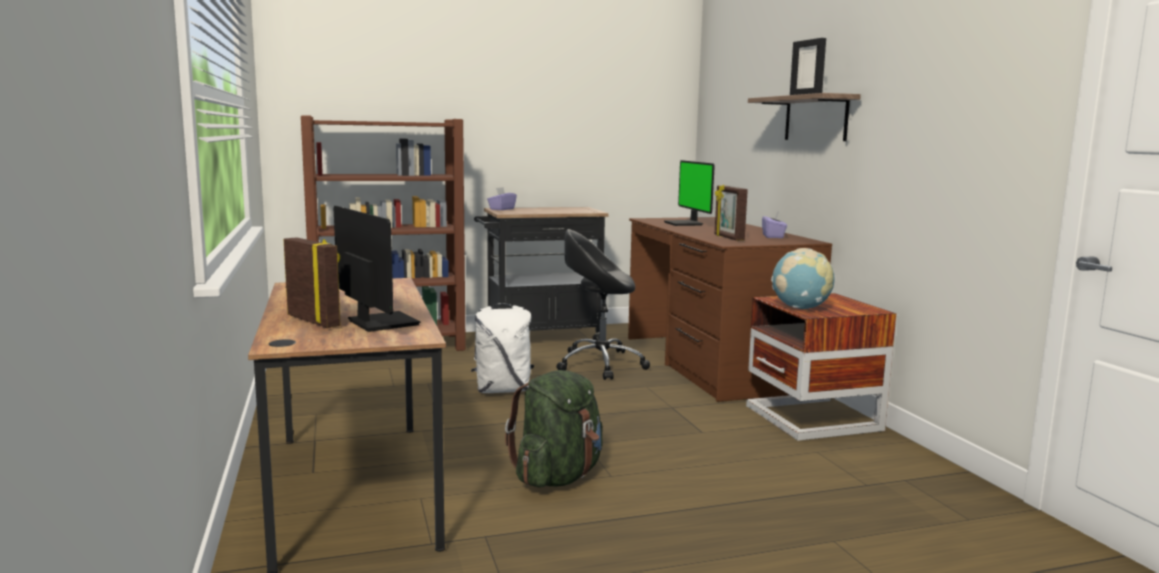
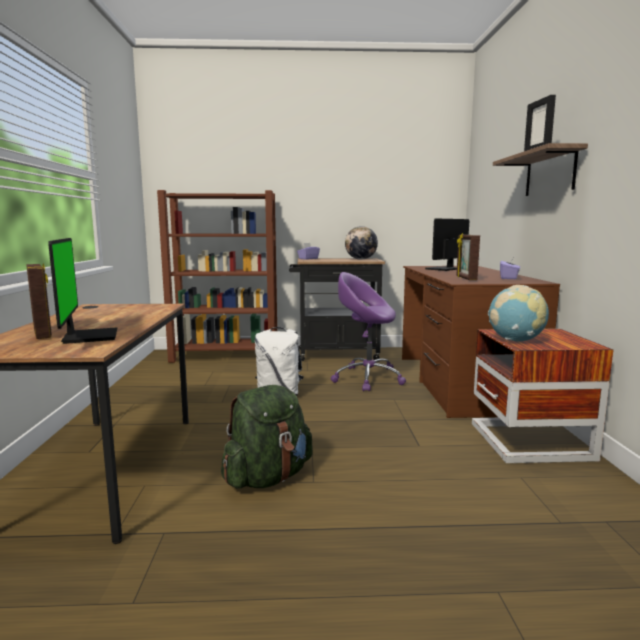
camera: 15 degrees right, 0 degrees up
(572, 209) = (361, 259): none -> globe
(599, 364) = (366, 378): black office chair -> purple office chair
(685, 224) = (443, 269): monitor -> monitor turned 45 degrees clockwise

